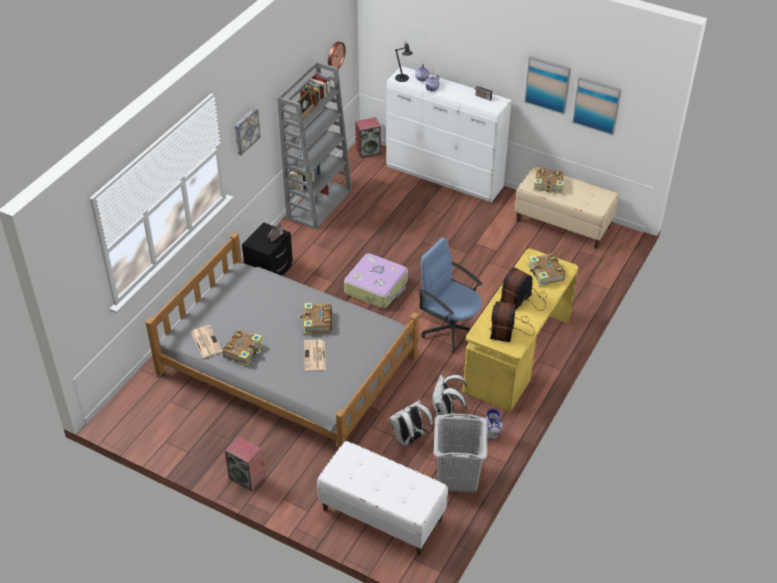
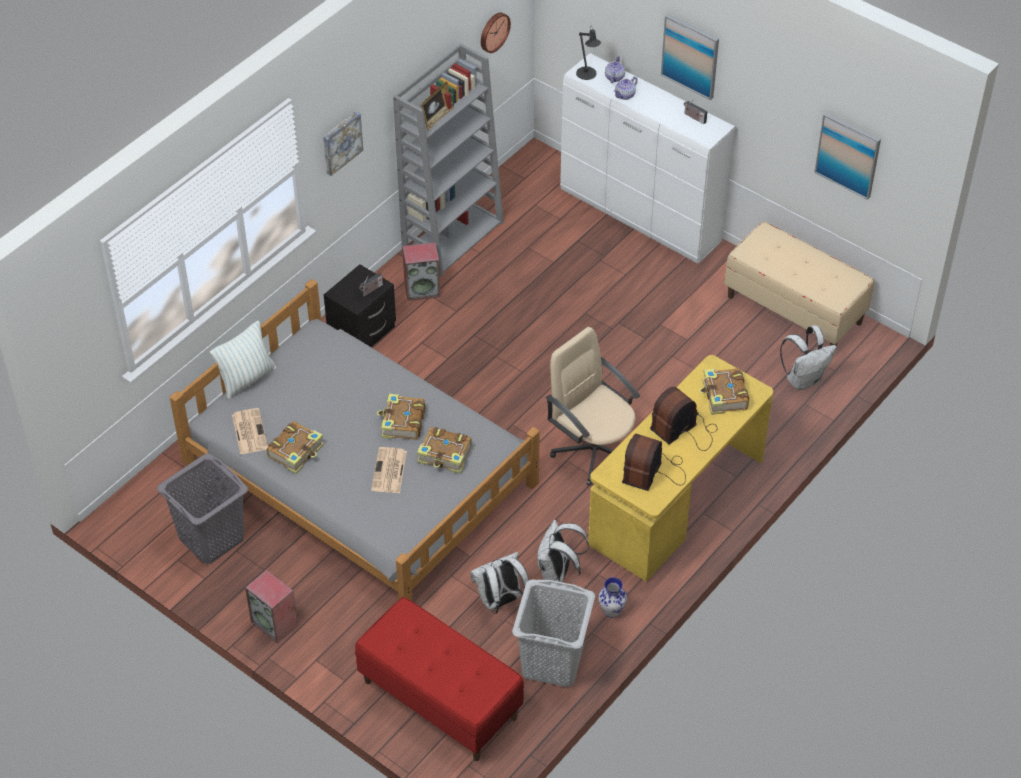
camera: 10 degrees right, 5 degrees up
(187, 423) = (211, 538): none -> grey laundry basket
(197, 307) = (246, 379): none -> pillow
(368, 151) = (540, 161): speaker -> speaker (422, 289)
(377, 287) = (505, 374): suitcase -> none
(381, 514) = (439, 700): white bench -> red bench
(450, 329) = (593, 450): blue office chair -> beige office chair
(547, 84) = (784, 114): picture -> picture (690, 56)
(548, 185) = (775, 255): book -> book (445, 455)
(582, 266) = (804, 379): none -> white backpack

